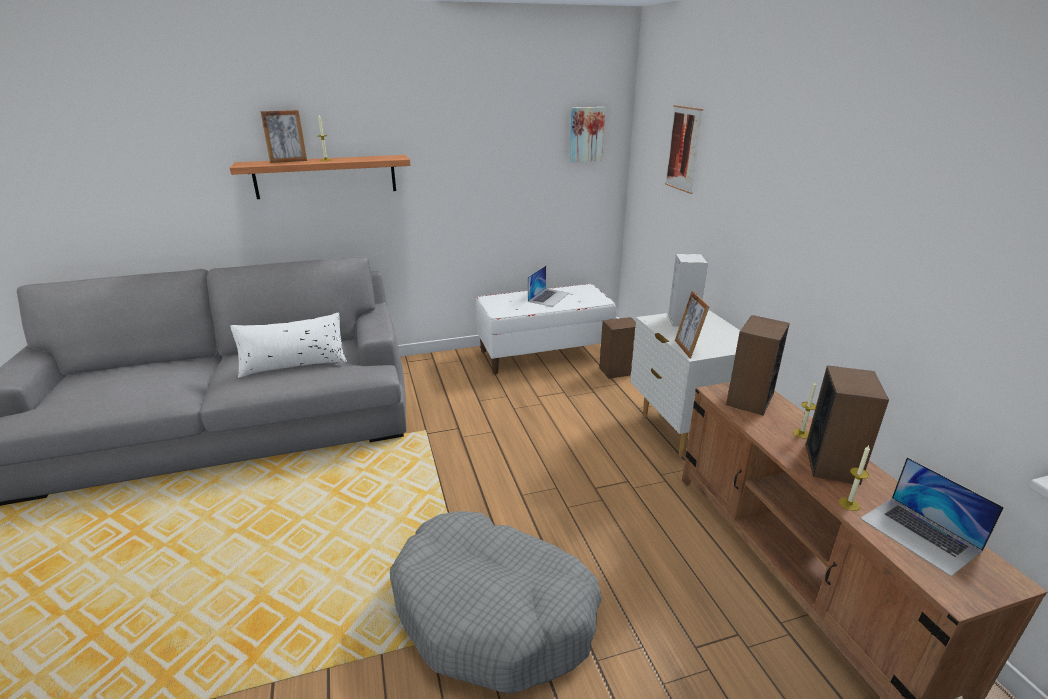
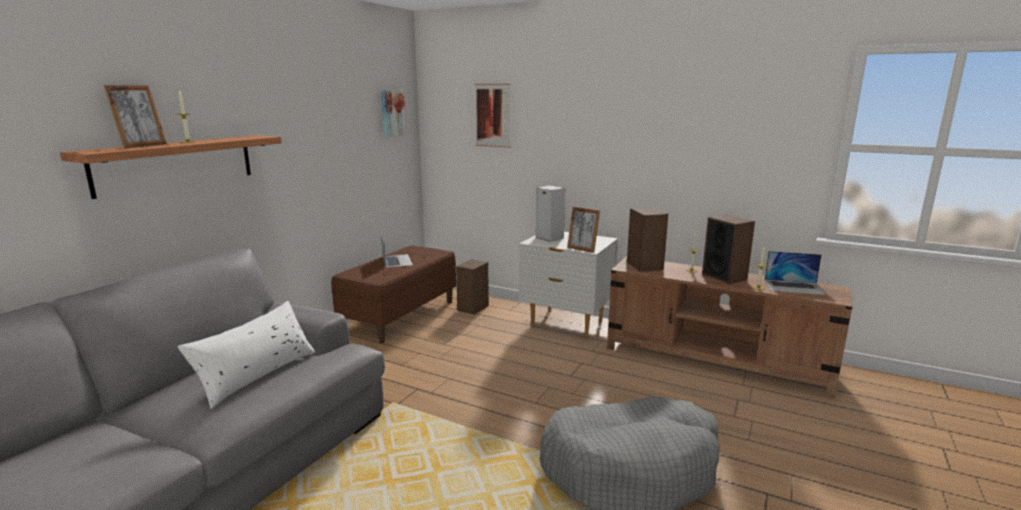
camera: 45 degrees left, 10 degrees down
(544, 353) = (400, 316): white bench -> brown bench

